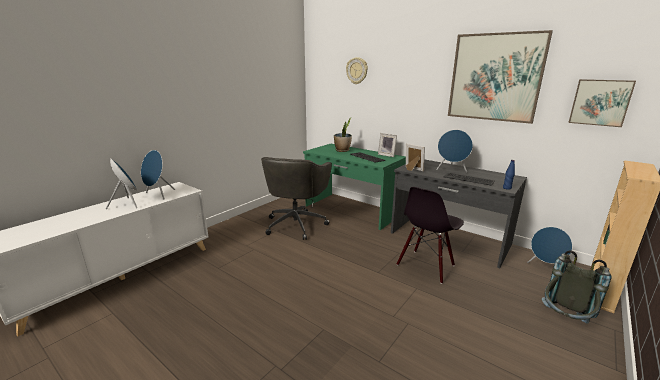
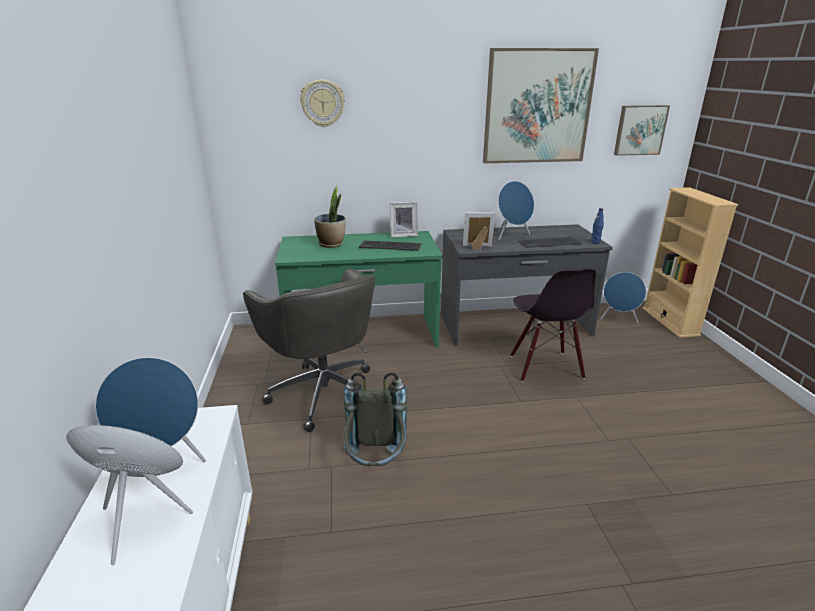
camera: 45 degrees left, 5 degrees up
(564, 321) = (693, 361): grey backpack -> grey backpack (376, 465)

